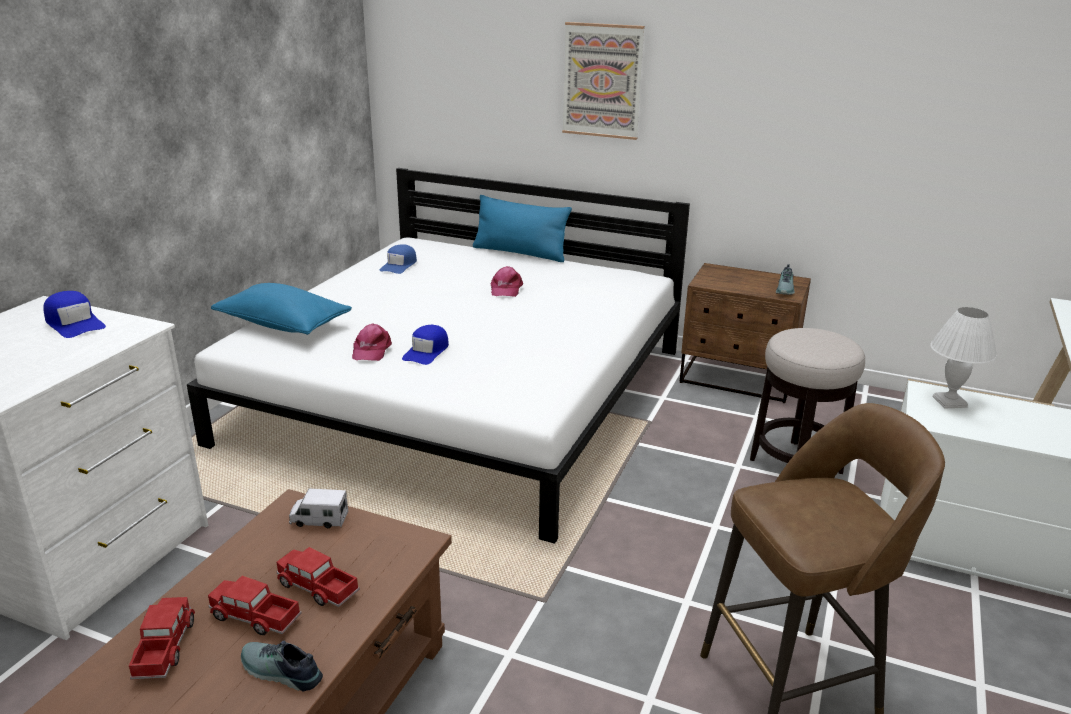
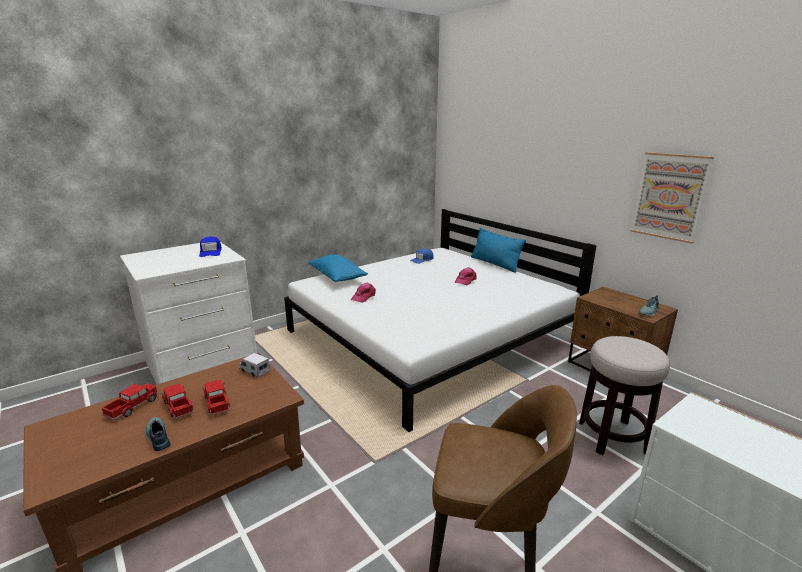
camera: 30 degrees right, 5 degrees down
(427, 351) = (390, 303): blue cap -> none
(602, 81) = (550, 163): picture -> picture (669, 196)
(949, 402) = (713, 418): white table lamp -> none

